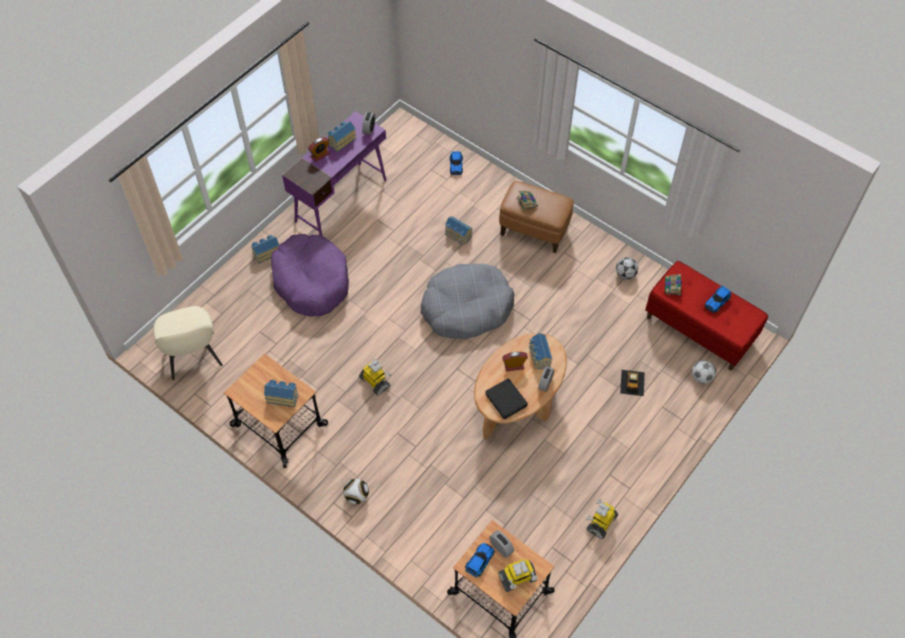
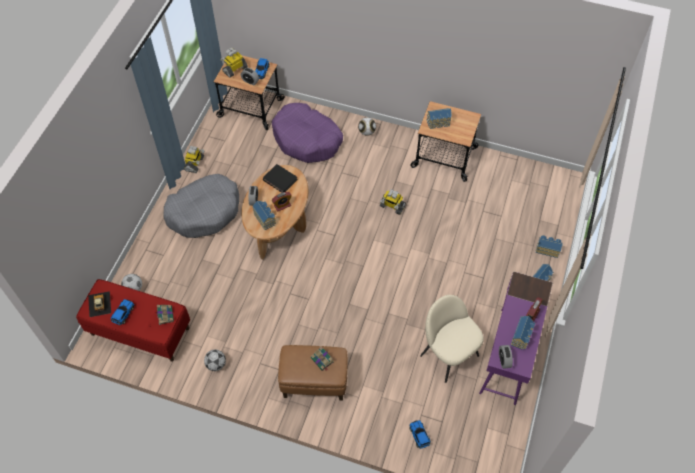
camera: 160 degrees right, 0 degrees up
(193, 357) = (536, 182): beige chair -> beige chair (448, 354)
(311, 281) = (487, 269): purple dog bed -> purple dog bed (307, 139)
(458, 235) = (383, 354): toy house -> toy house (547, 249)
(466, 308) = (347, 287): grey dog bed -> grey dog bed (204, 211)
(632, 382) = (191, 267): toy car -> toy car (99, 304)

